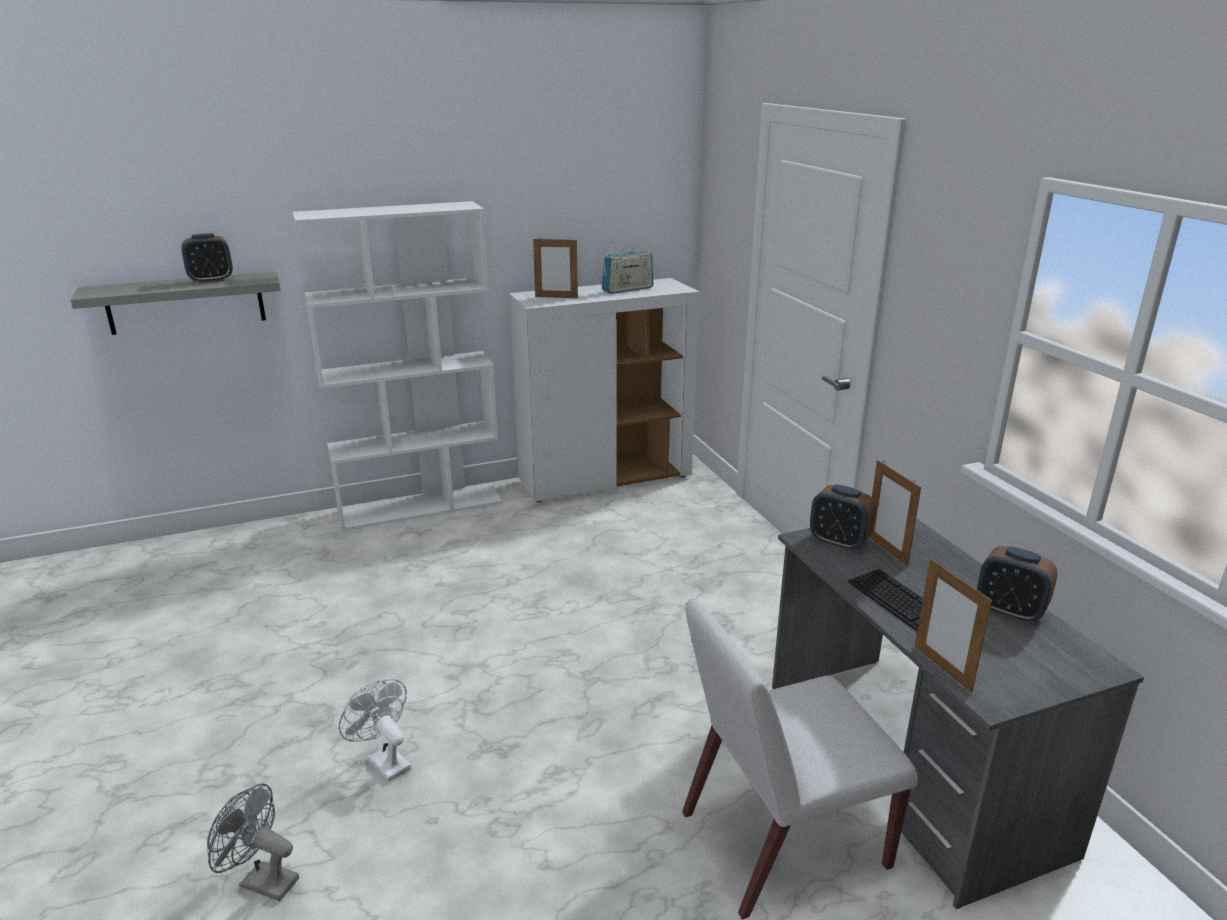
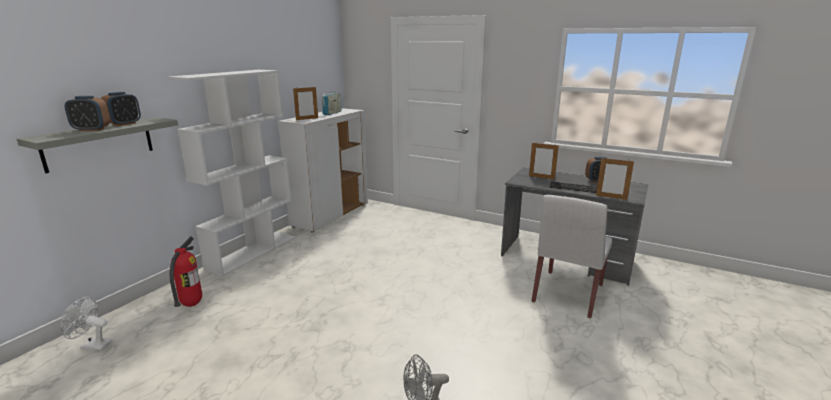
camera: 40 degrees left, 5 degrees down
(263, 559) = (191, 304): none -> fire extinguisher
(384, 761) = (402, 344): white fan -> white fan (92, 345)
(839, 542) = (525, 179): alarm clock -> alarm clock (91, 130)

